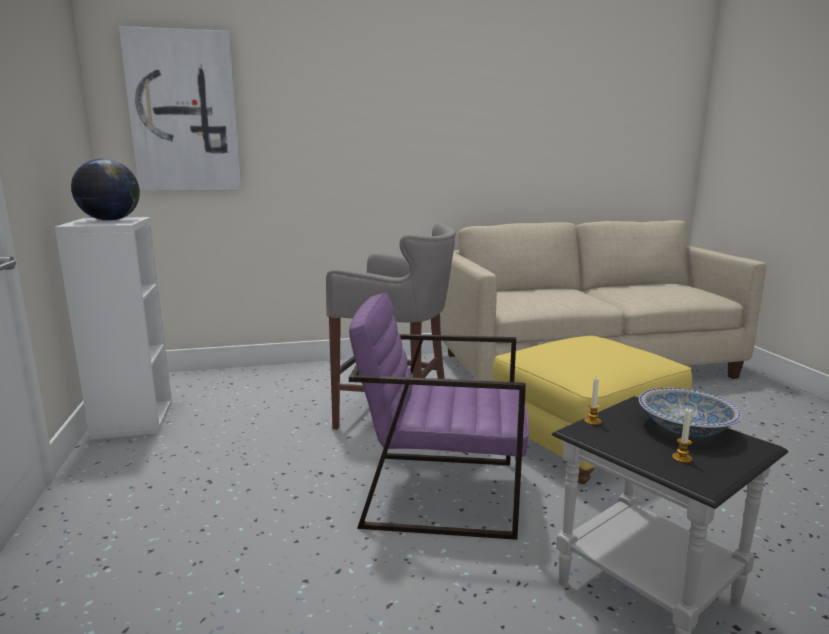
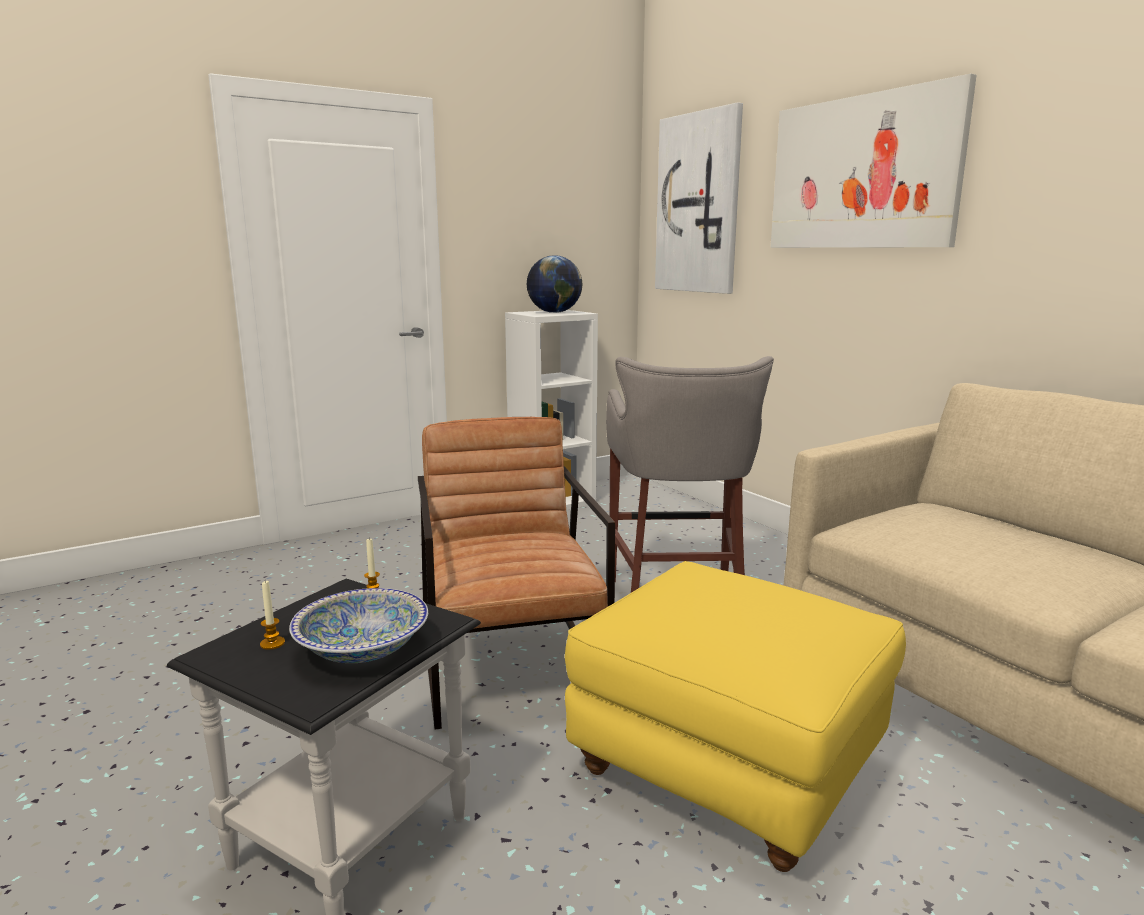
camera: 70 degrees right, 0 degrees up
(353, 102) = (862, 173): none -> picture
(440, 492) = (511, 665): purple armchair -> brown armchair

